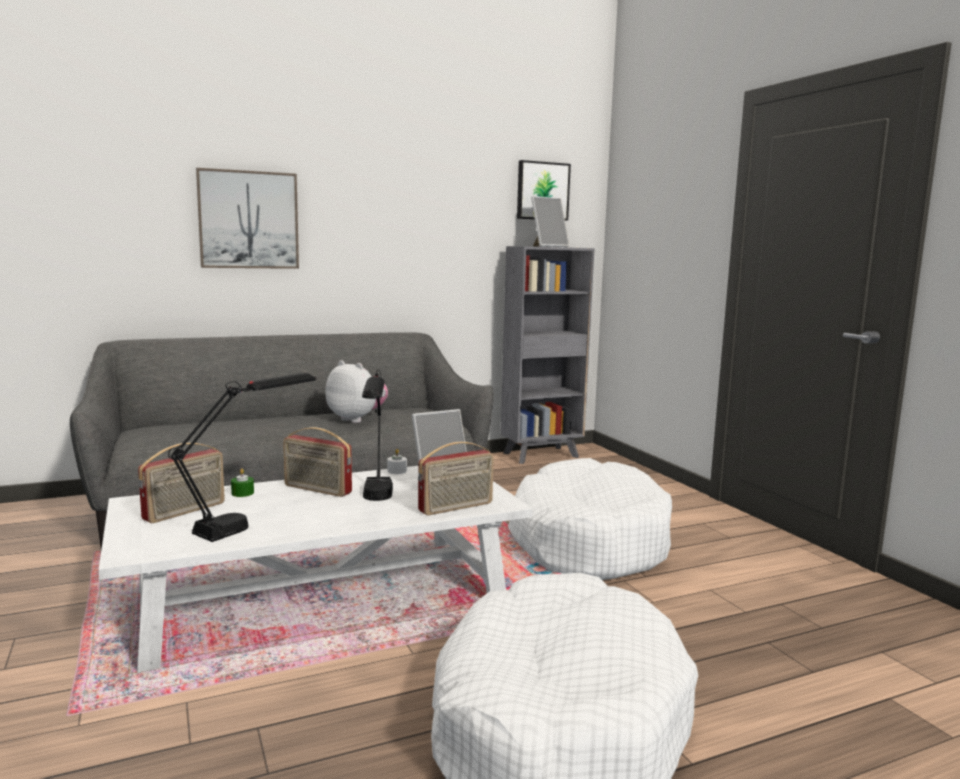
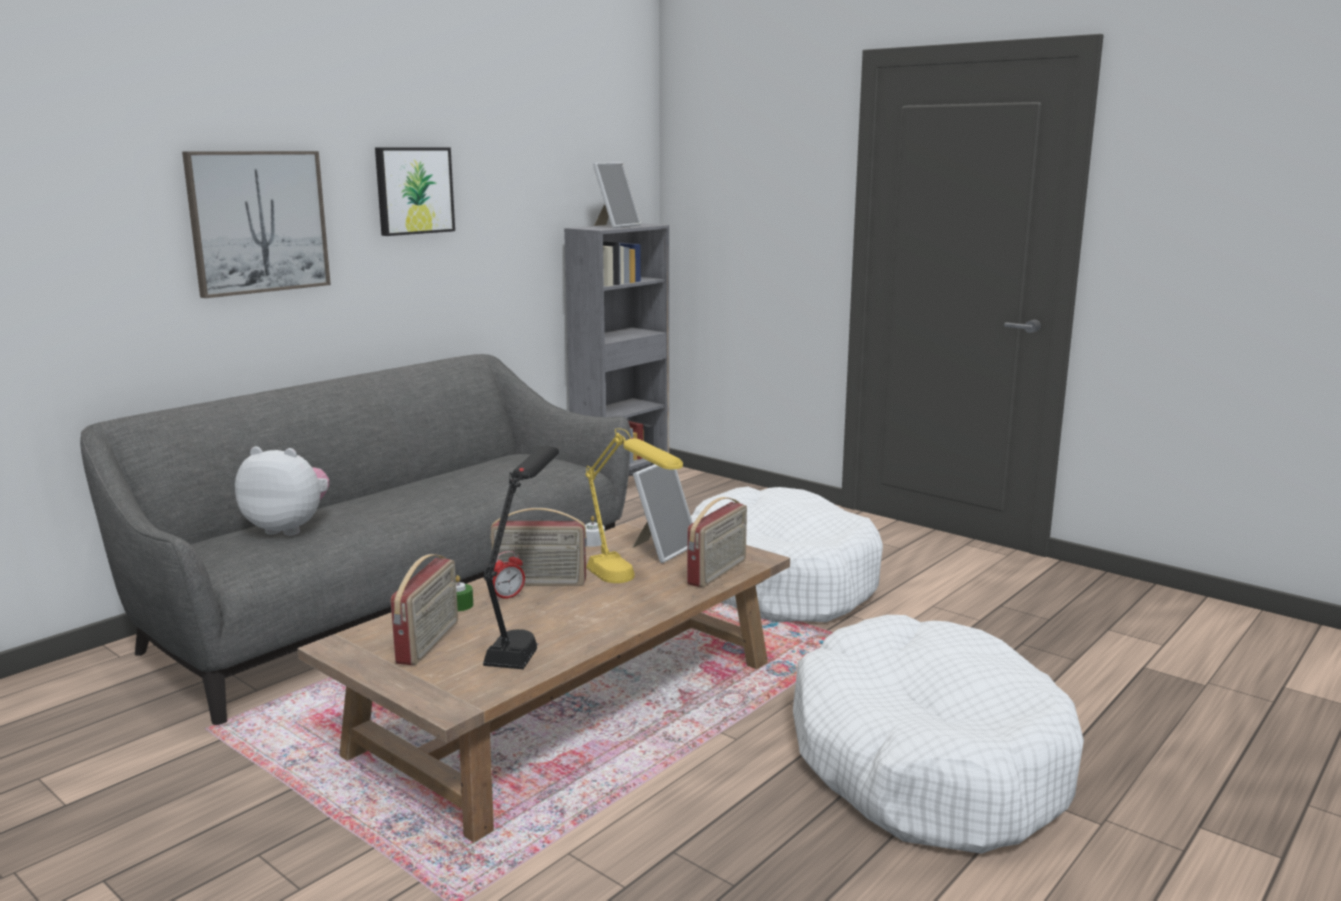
camera: 25 degrees left, 5 degrees up
(281, 494) = (507, 597): none -> alarm clock
(323, 594) = (570, 705): white coffee table -> brown coffee table
(357, 419) = (474, 483): plush toy -> plush toy (288, 528)
(376, 503) = (629, 585): black table lamp -> yellow table lamp
(542, 191) = (595, 153): picture -> picture (413, 190)

